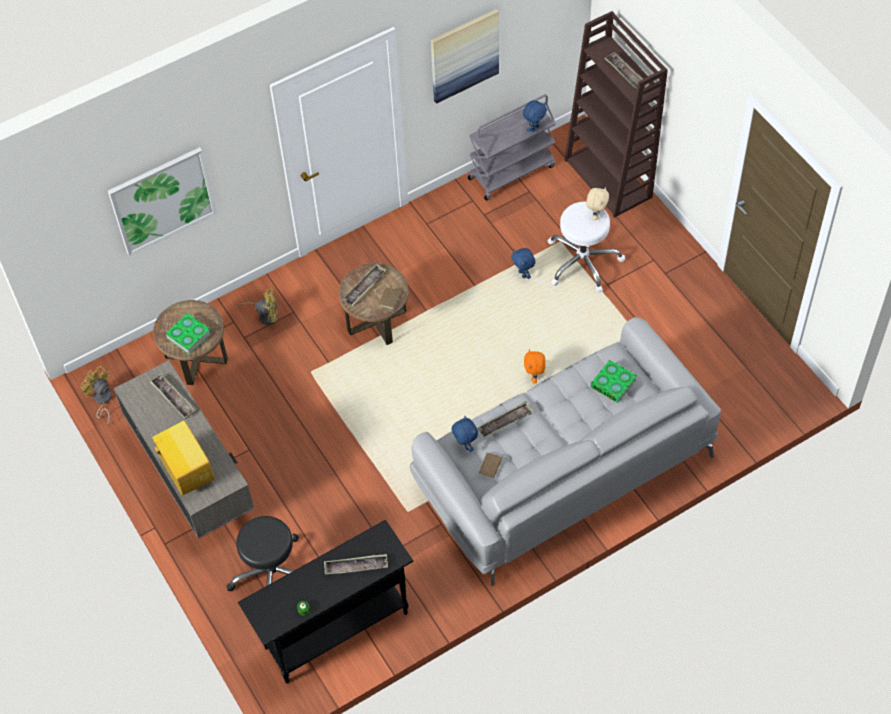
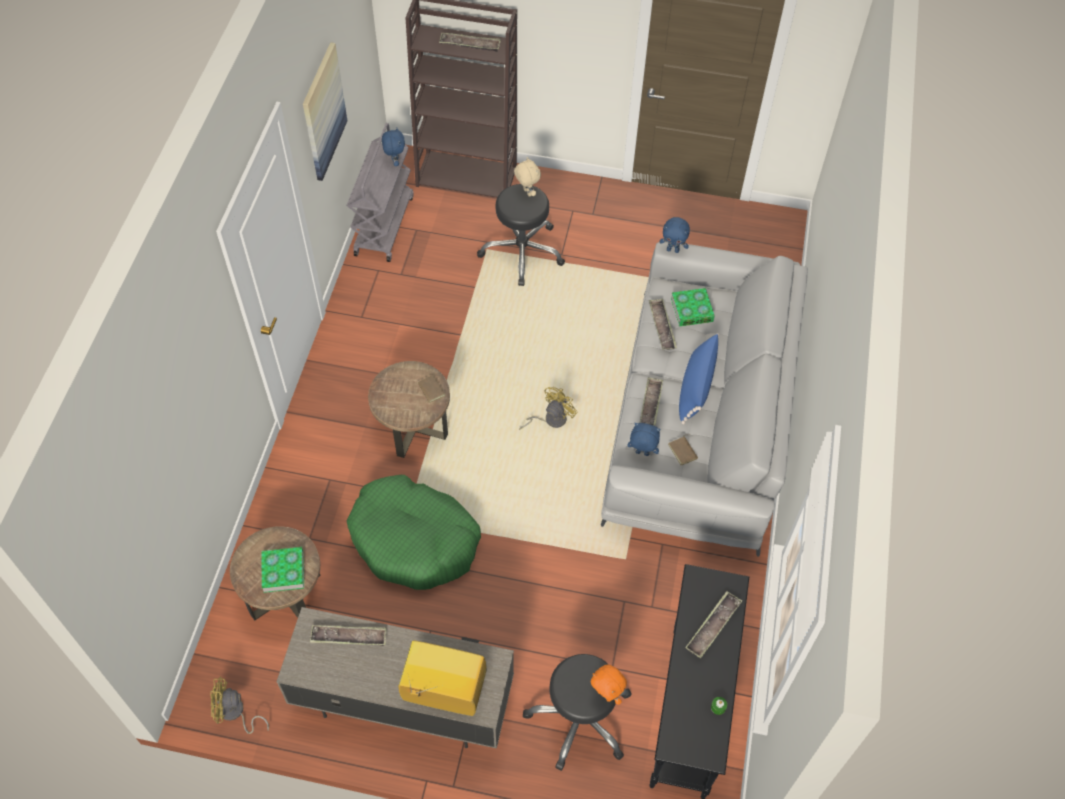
camera: 50 degrees left, 0 degrees up
(162, 200) = (180, 442): picture -> none
(265, 315) = (307, 503): yellow fan -> yellow fan (550, 419)
(299, 390) = (414, 540): none -> green dog bed
(364, 287) = (398, 397): tray -> tray (662, 326)
(523, 274) = (488, 296): blue plush toy -> blue plush toy (673, 250)
(534, 377) = (592, 367): orange plush toy -> orange plush toy (606, 695)
(551, 435) = (695, 388): none -> blue pillow
(583, 261) = (522, 251): white stool -> black stool

